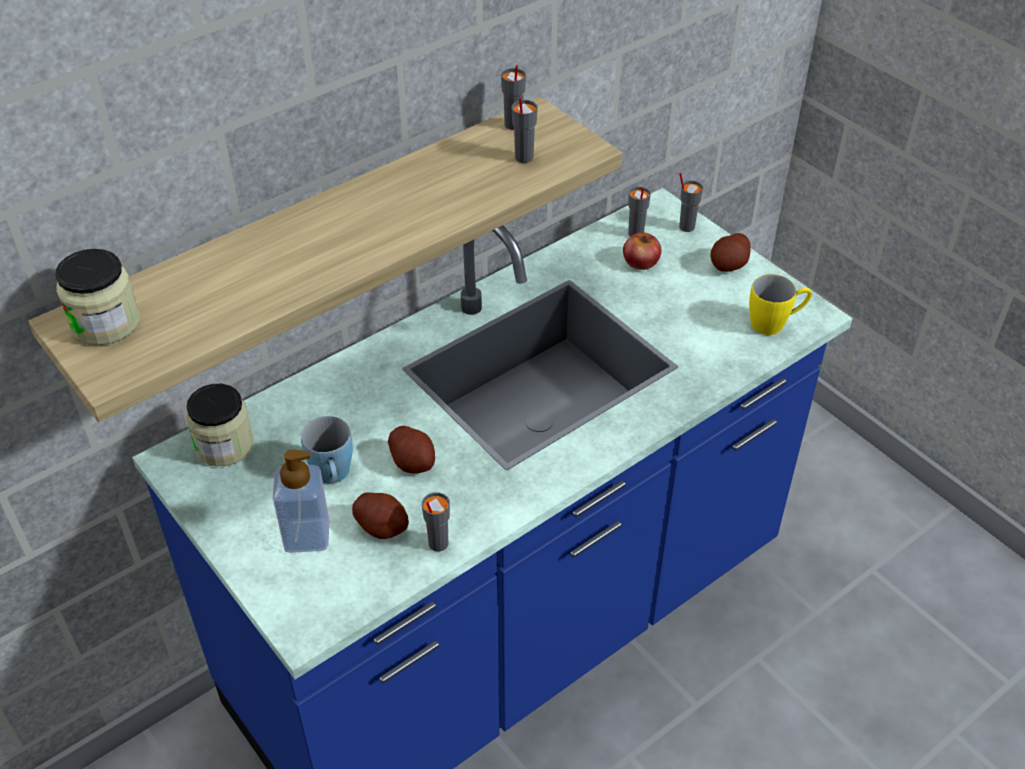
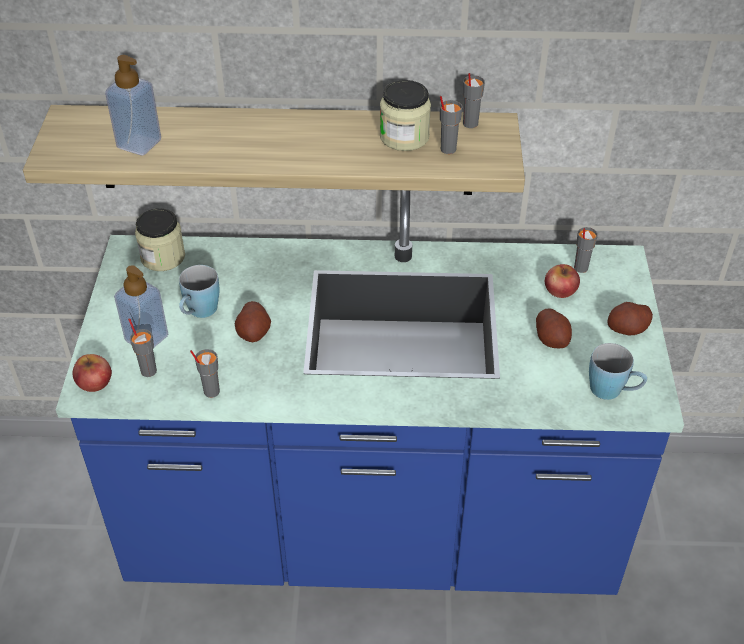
camera: 40 degrees right, 0 degrees up
(105, 323) = (83, 126): jar -> jar (404, 137)
(200, 307) = (139, 144): none -> soap dispenser
(303, 614) = (94, 382): none -> apple
(382, 526) = (192, 360): potato -> potato (552, 339)
(686, 227) = (626, 283): grey cup -> grey cup (148, 370)
(775, 323) = (613, 391): yellow mug -> blue mug

